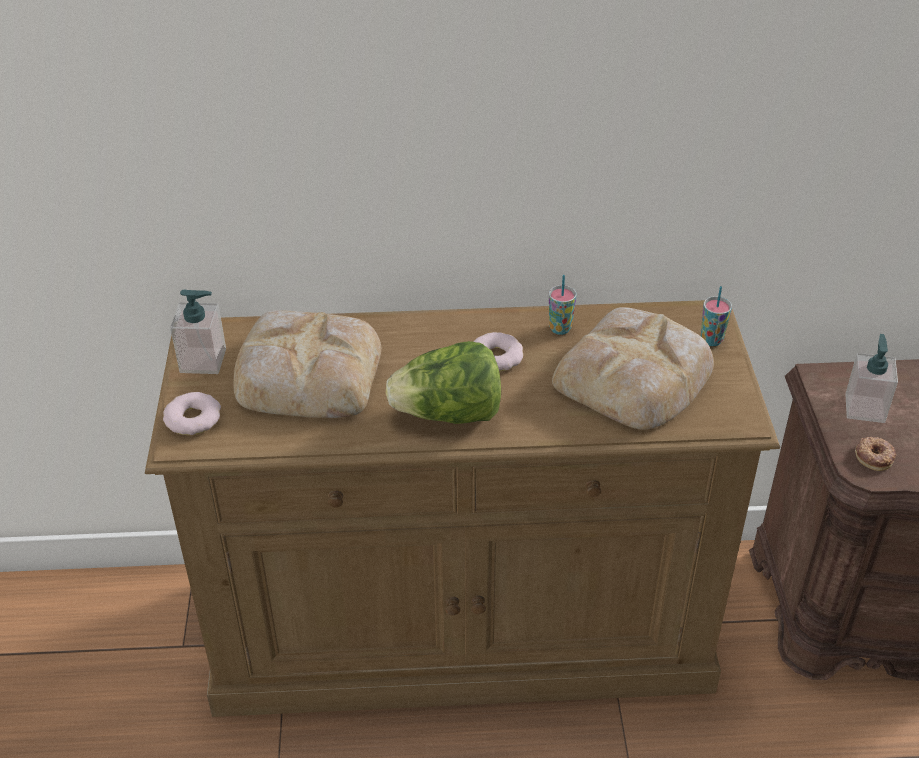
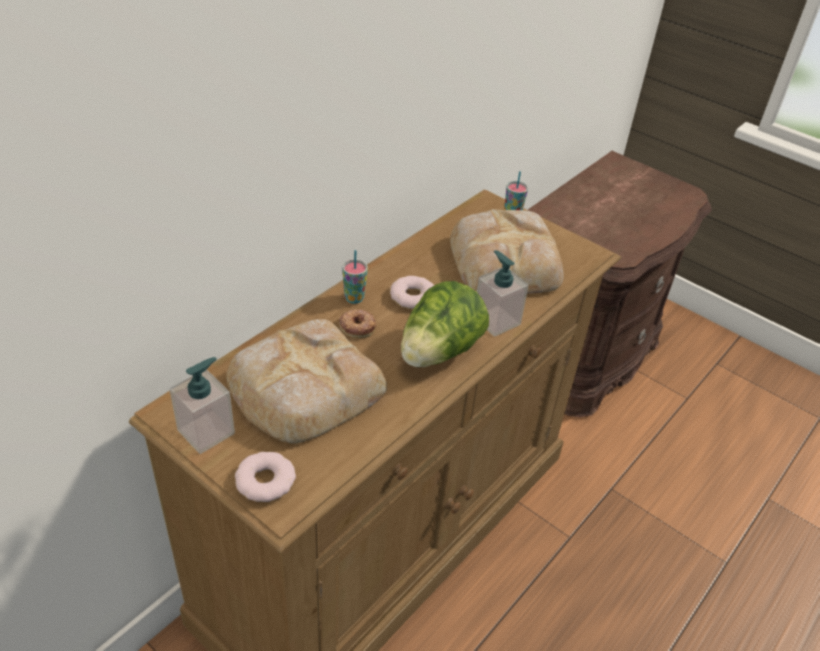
camera: 50 degrees left, 0 degrees up
(560, 328) = (423, 256): cup -> cup (354, 298)
(864, 408) = (576, 224): soap dispenser -> soap dispenser (496, 320)
(874, 456) = (613, 247): donut -> donut (357, 326)

